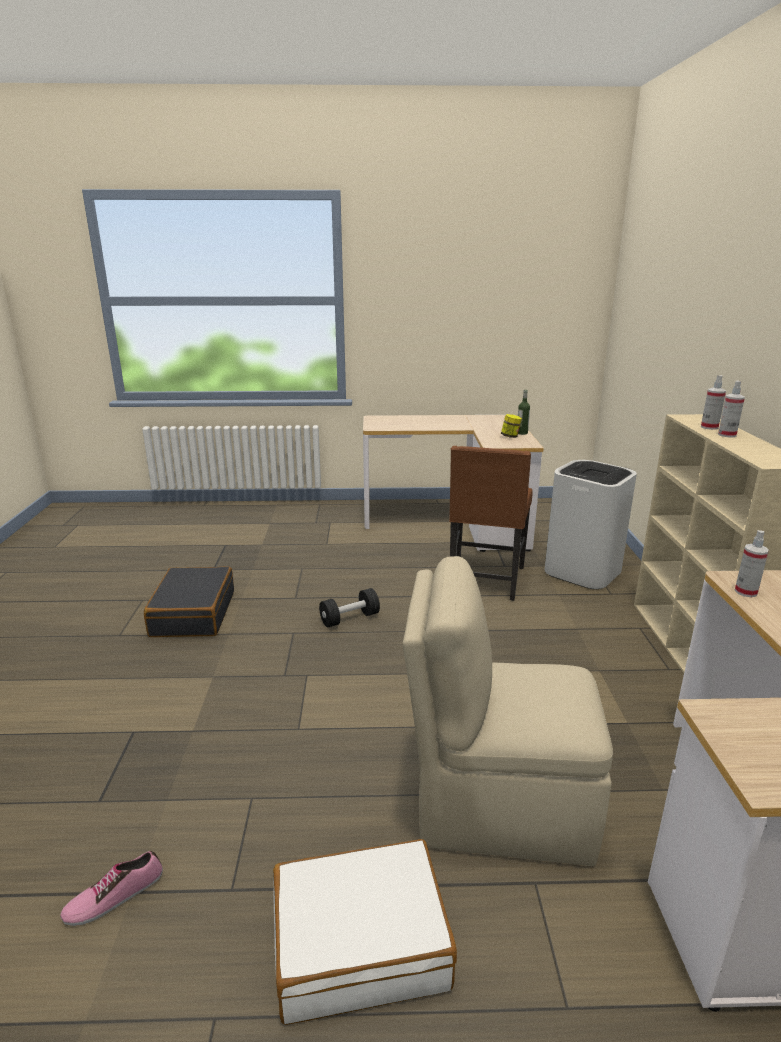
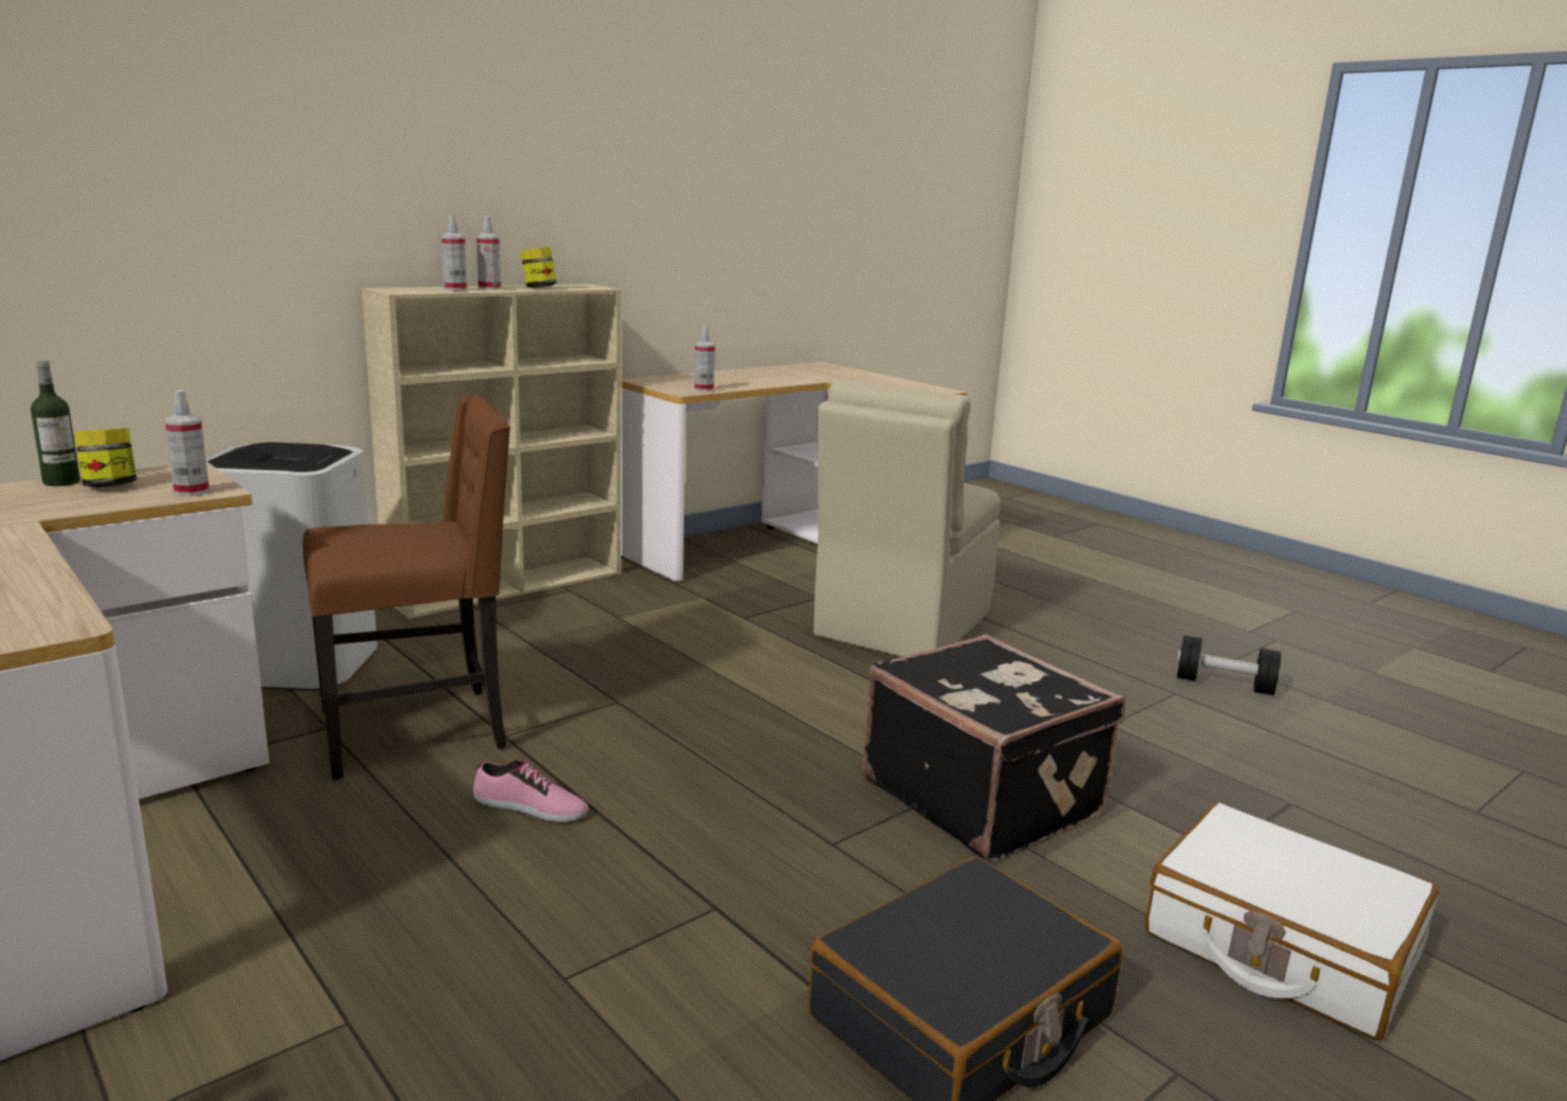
camera: 130 degrees left, 5 degrees down
(114, 895) = (1287, 736): shoe -> shoe (530, 807)
(265, 688) = (983, 797): none -> black suitcase
(350, 618) = (713, 808): black dumbbell -> black dumbbell (1224, 684)
(360, 942) = (1098, 640): white suitcase -> white suitcase (1280, 945)
(492, 443) = (192, 491): none -> spray bottle
(498, 803) = (900, 626): beige chair -> beige chair turned 60 degrees clockwise
(746, 447) = (539, 288): none -> jar

